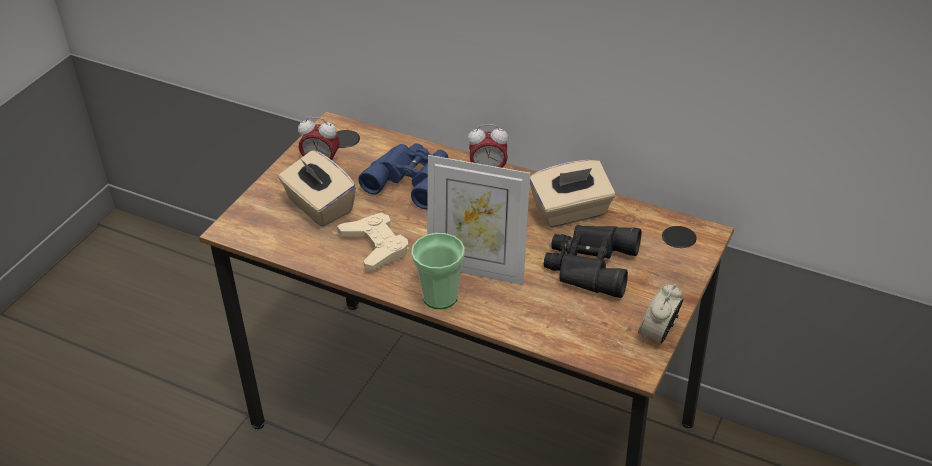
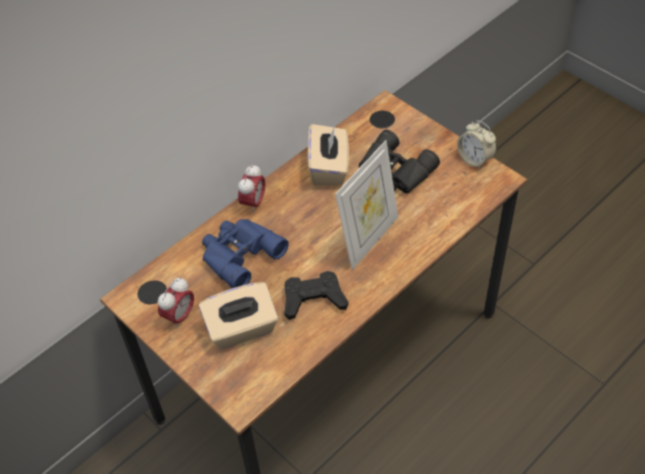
camera: 70 degrees left, 10 degrees up
(375, 246) = (313, 299): beige game controller -> black game controller
(440, 297) = (392, 270): cup -> none

